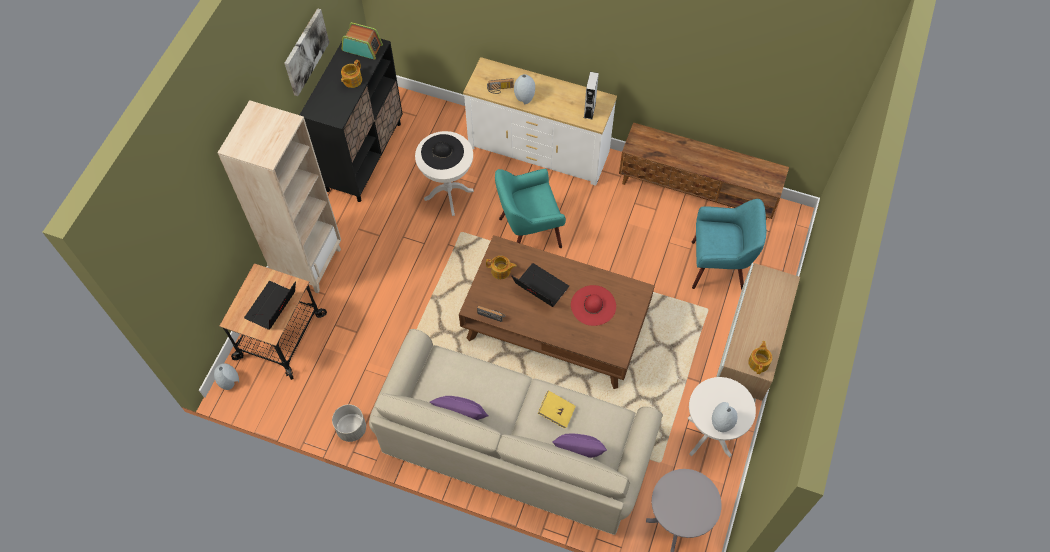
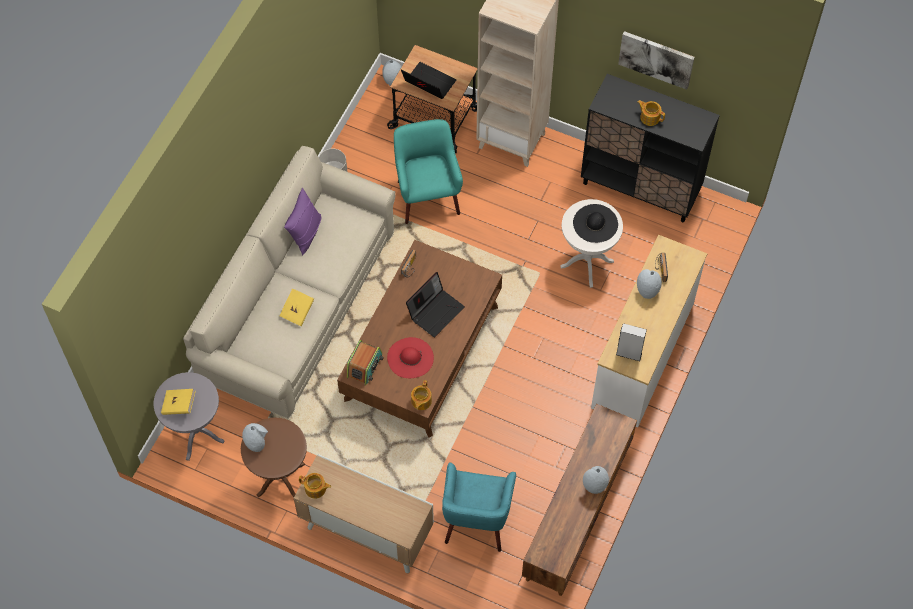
camera: 95 degrees right, 0 degrees up
(362, 47) = (693, 126): radio -> radio (365, 366)
(501, 271) = (458, 278): teapot -> teapot (421, 401)
(529, 232) = (535, 336): turquoise armchair -> turquoise armchair (427, 196)
(578, 452) = (255, 326): purple pillow -> none
(693, 508) = (179, 405): none -> yellow book
(701, 149) = (594, 486): none -> grey vase
(709, 436) = (281, 479): white side table -> brown side table

